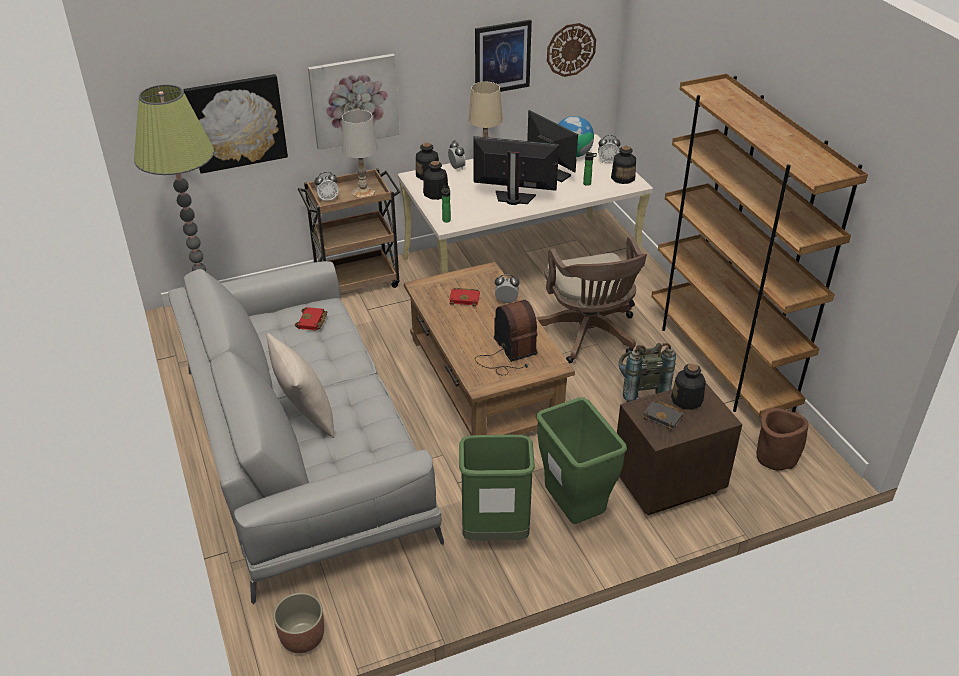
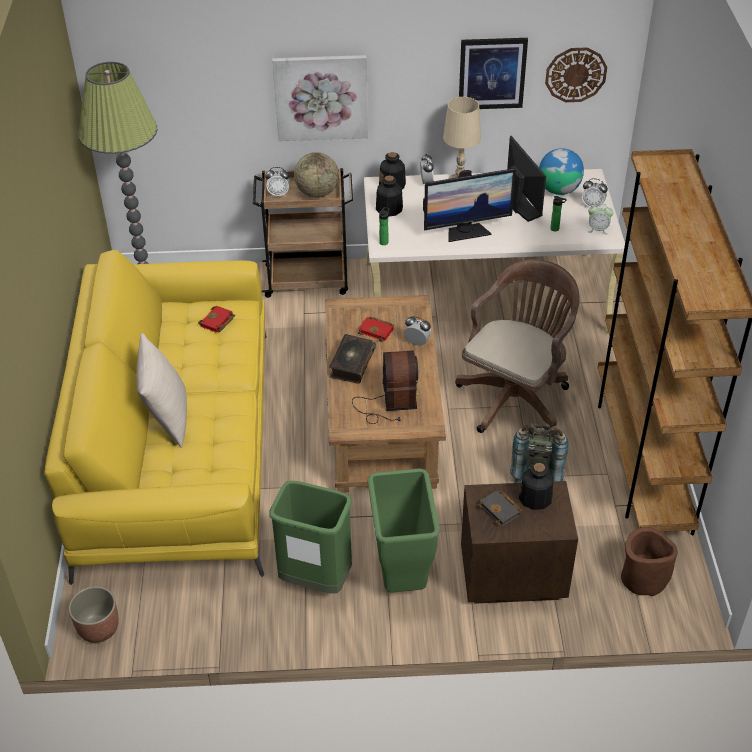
camera: 20 degrees right, 5 degrees up
(237, 123) = (196, 103): picture -> none
(303, 448) = (178, 446): grey sofa -> yellow sofa
(363, 192) = (317, 193): white table lamp -> globe
(457, 330) = (351, 364): none -> book
(514, 198) = (466, 231): monitor -> monitor turned 135 degrees clockwise
(589, 336) = (516, 395): brown office chair -> brown office chair turned 150 degrees counterclockwise
(623, 178) = (598, 229): bottle -> alarm clock

